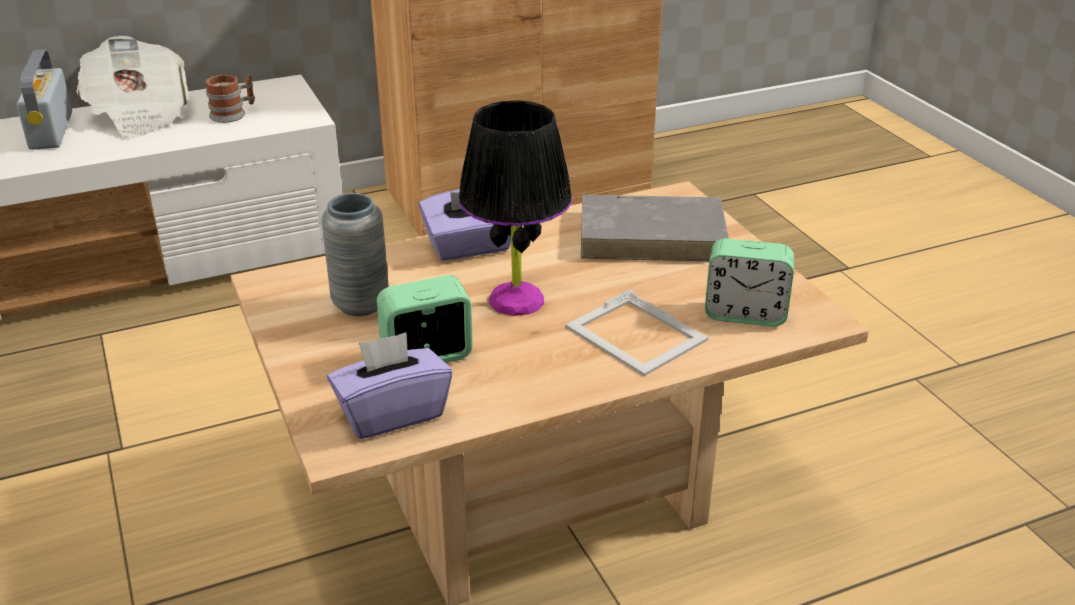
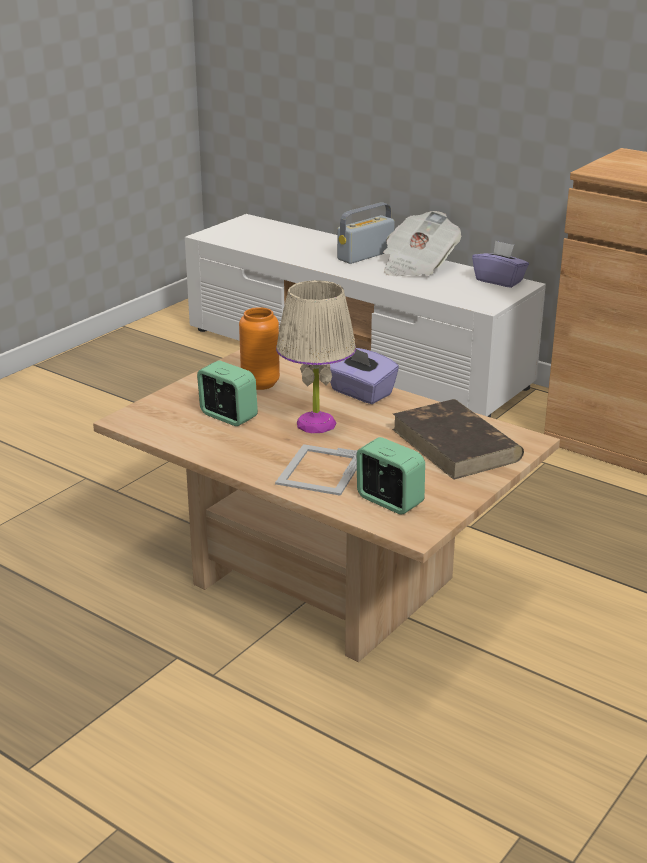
camera: 60 degrees right, 5 degrees down
(233, 114) = (458, 286): mug -> none
(360, 304) = (260, 383): grey vase -> orange vase
(392, 413) = (166, 423): purple tissue box -> purple tissue box (499, 281)
(515, 300) = (316, 423): black table lamp -> beige table lamp
(653, 235) = (456, 445): grey book -> brown book
(745, 313) = (389, 501): alarm clock -> alarm clock turned 150 degrees clockwise

